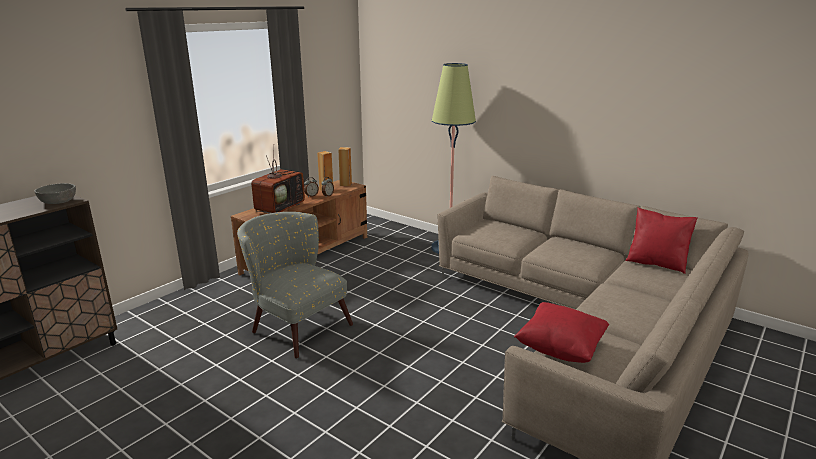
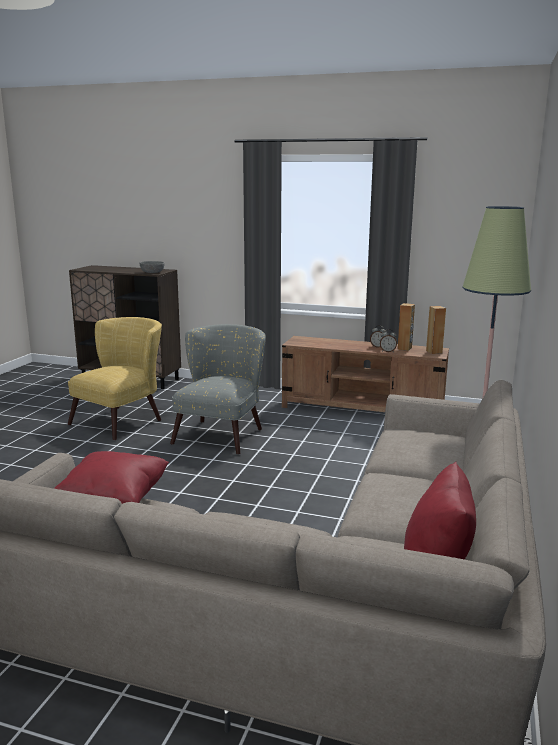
camera: 70 degrees right, 5 degrees down
(191, 384) = (123, 420): none -> yellow armchair
(280, 207) = (332, 343): television -> none

